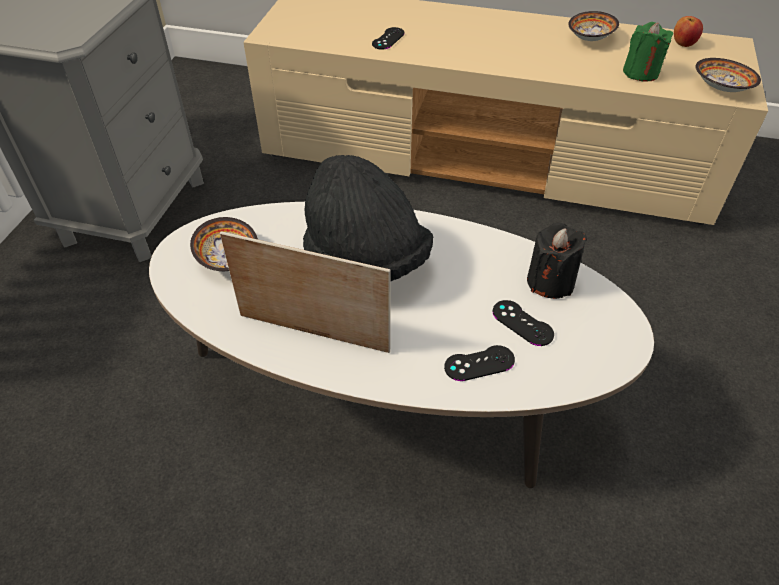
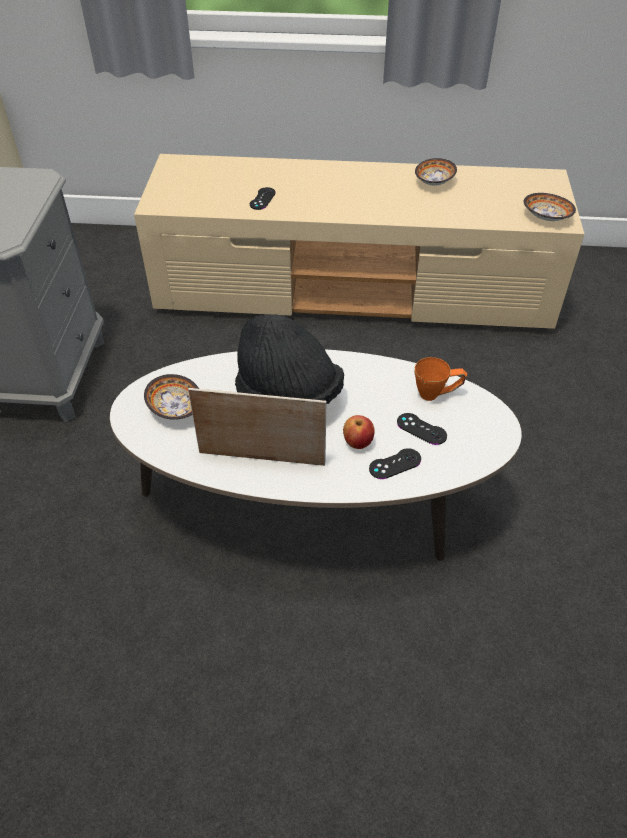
camera: 10 degrees left, 0 degrees up
(550, 282) = (437, 394): black candle -> orange mug
(640, 72) = (480, 210): green candle -> none
(683, 44) = (511, 180): apple -> apple (358, 442)

